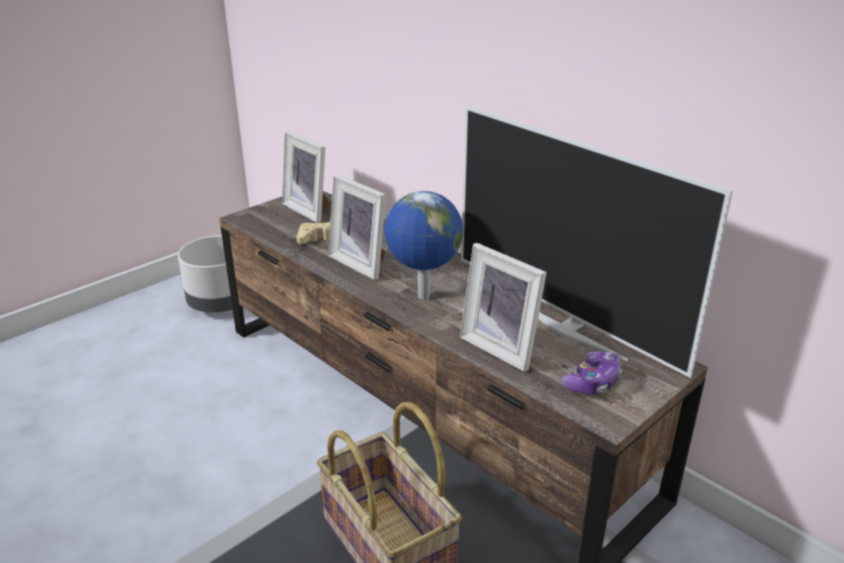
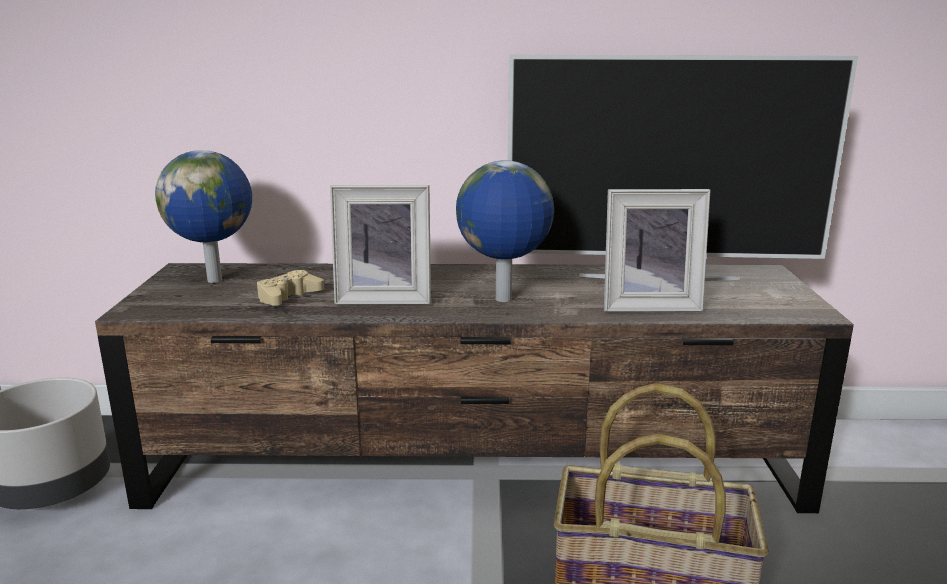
camera: 45 degrees left, 10 degrees down
(310, 210) = (217, 280): picture frame -> globe
(592, 383) = (754, 299): game controller -> none

